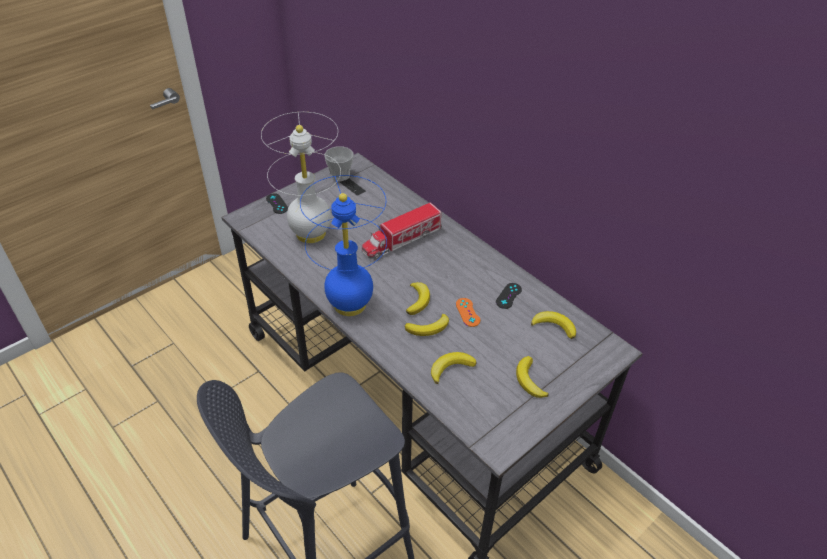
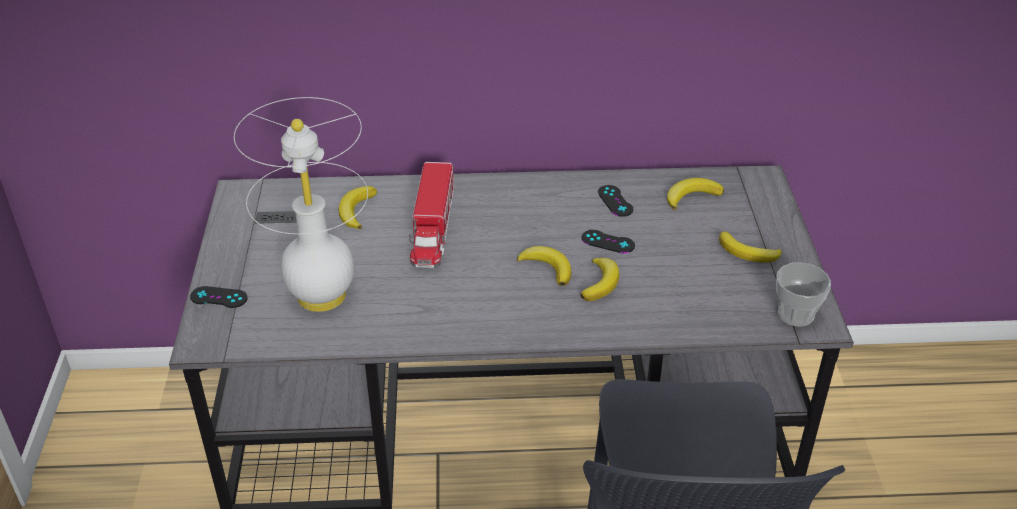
camera: 50 degrees left, 5 degrees down
(340, 175) = (243, 215): cup -> cup (795, 314)
(350, 305) = (493, 325): blue table lamp -> none
(451, 368) = (677, 298): banana -> banana (356, 210)
(467, 312) = (608, 242): orange game controller -> black game controller

